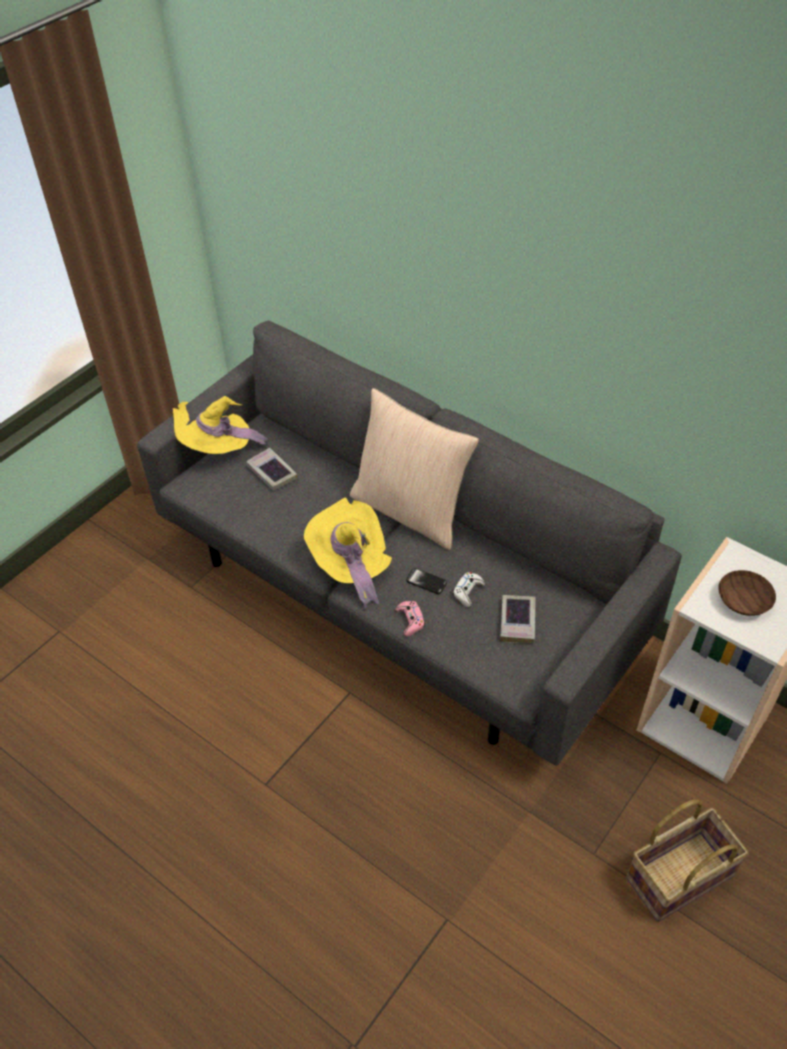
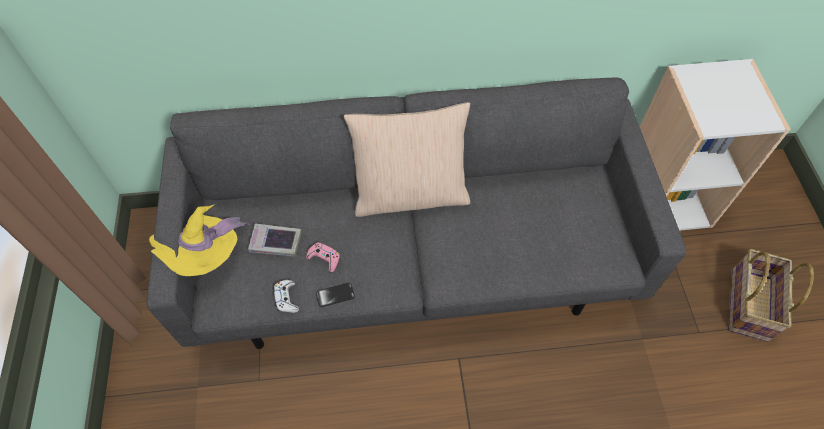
camera: 45 degrees left, 10 degrees up
(351, 566) = (419, 270): yellow hat -> none
(410, 620) = (504, 277): pink game controller -> pink game controller (324, 258)
(426, 582) = (482, 239): phone -> phone (335, 295)
(468, 592) = (516, 225): white game controller -> white game controller (286, 298)
(517, 621) = (568, 221): book -> none
(742, 599) = (724, 101): brown bowl -> none

